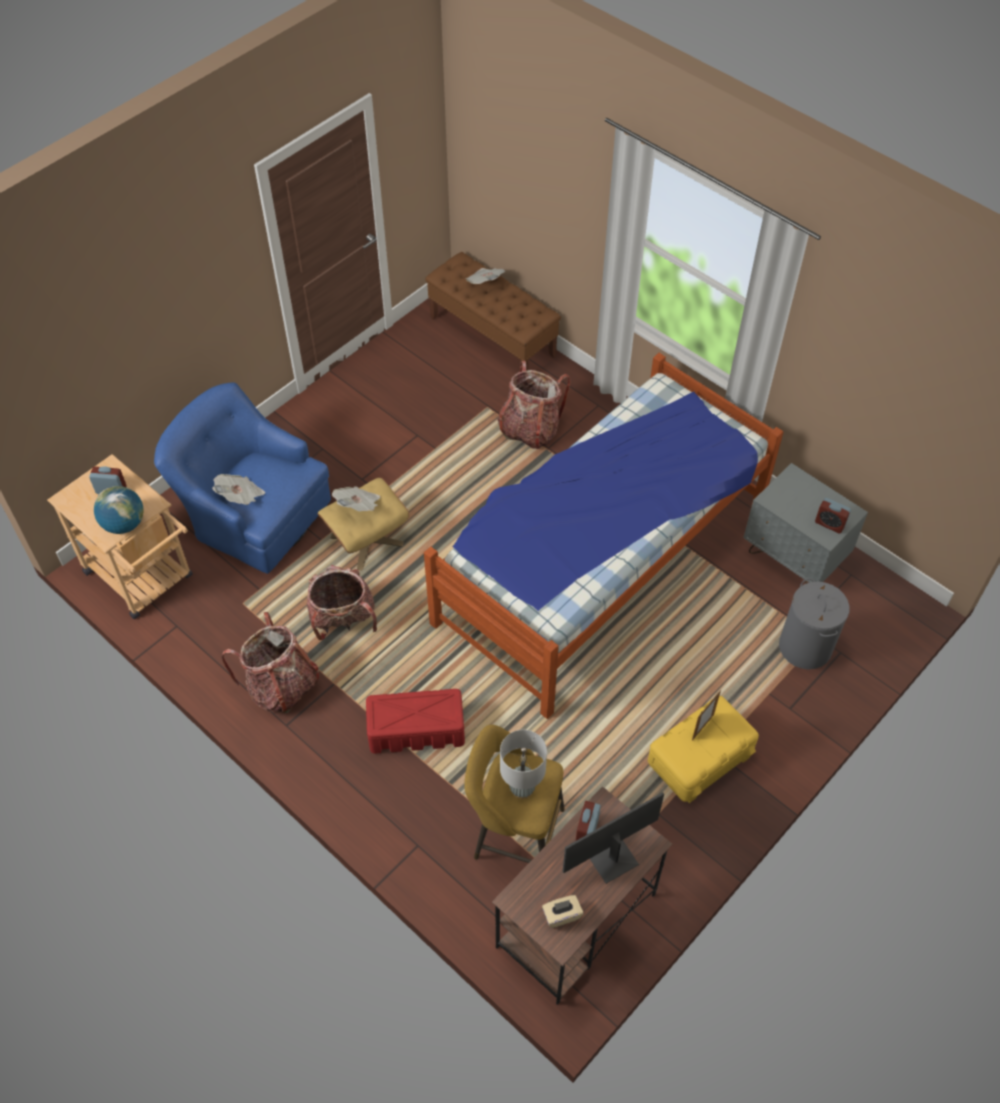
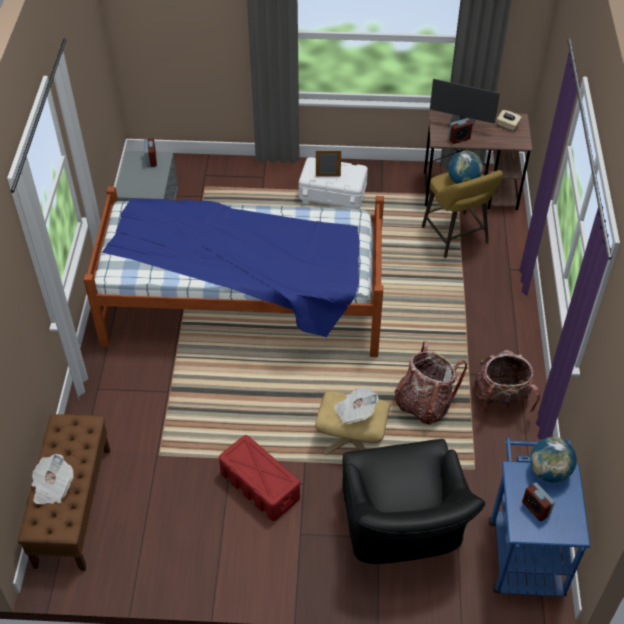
camera: 130 degrees left, 5 degrees down
(144, 579) = (525, 548): beige cart -> blue cart
(240, 496) = (428, 476): newspaper -> none
(253, 514) = (403, 528): blue armchair -> black armchair
(415, 730) = (451, 314): red storage box -> red storage box (260, 486)
(522, 789) = (463, 181): grey table lamp -> globe
(529, 429) = (158, 414): backpack -> none
(699, 758) = (332, 194): yellow storage box -> white storage box
(805, 646) = (215, 189): grey laundry basket -> none

